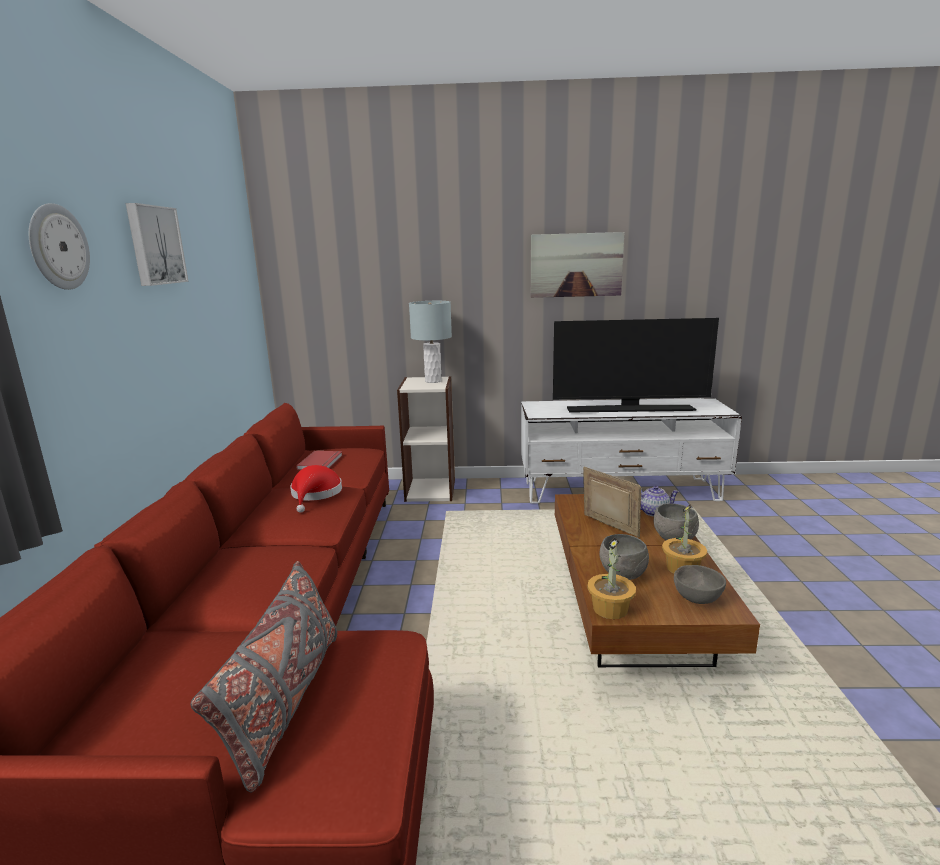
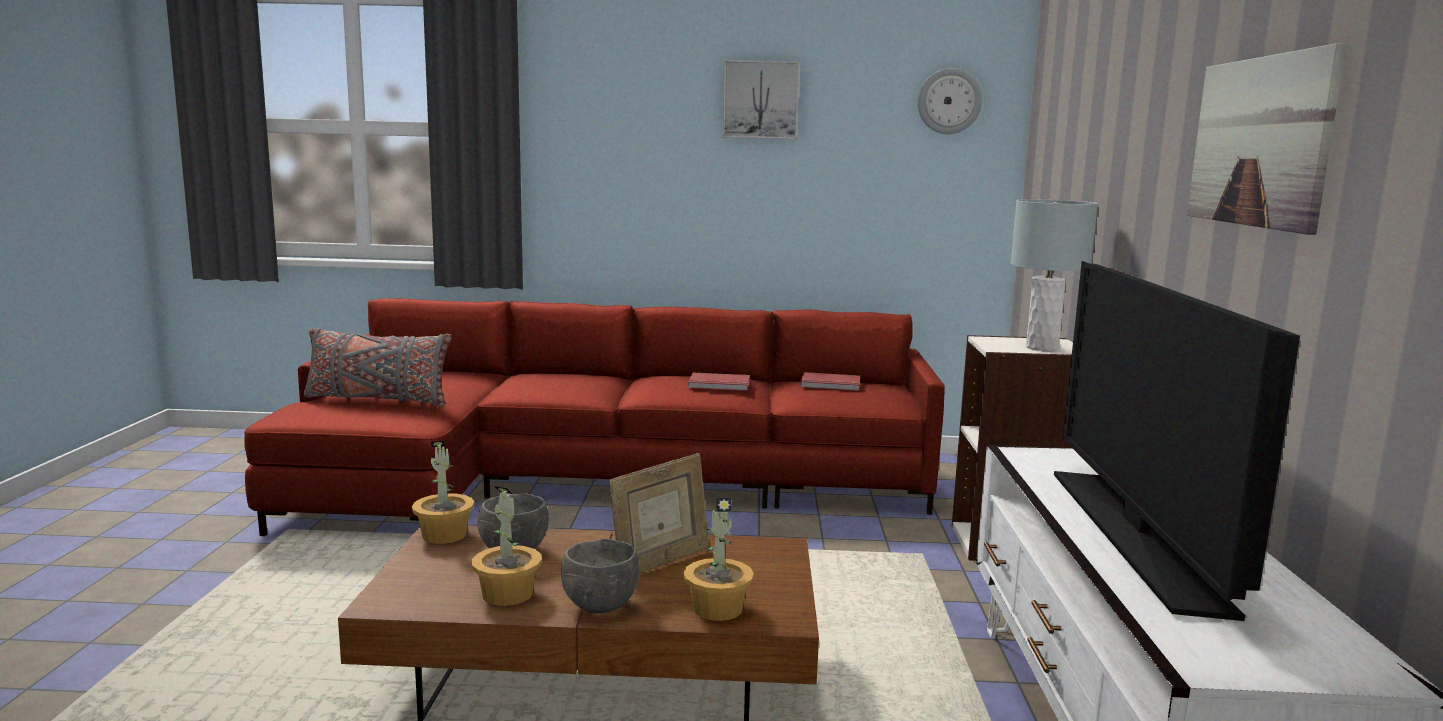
camera: 90 degrees right, 5 degrees down
(58, 247) = (623, 98): wall clock -> wall clock (949, 101)
(315, 494) = (719, 385): red hat -> red book
(653, 512) = (717, 608): teapot -> potted plant
(697, 598) = (426, 588): grey bowl -> none

